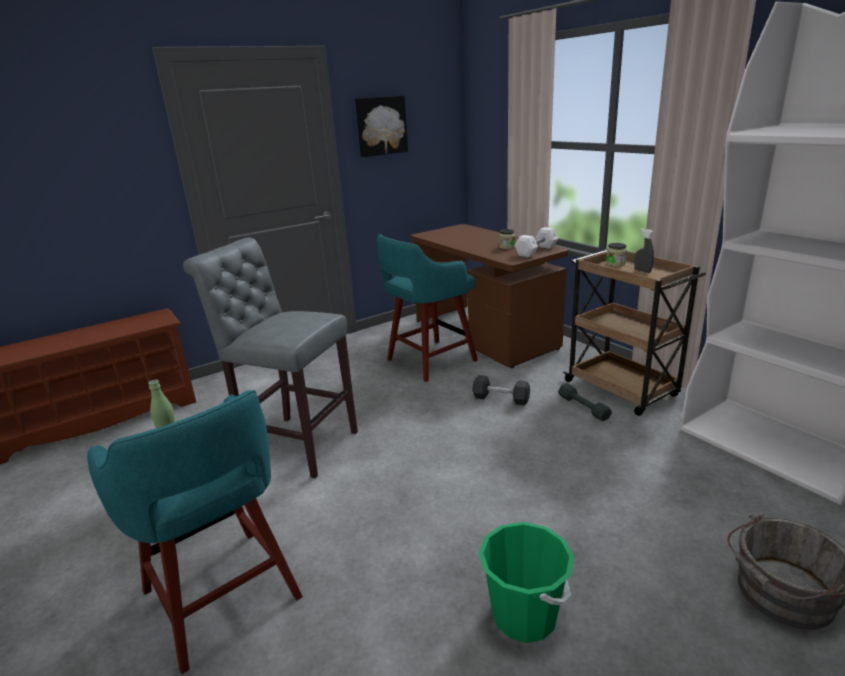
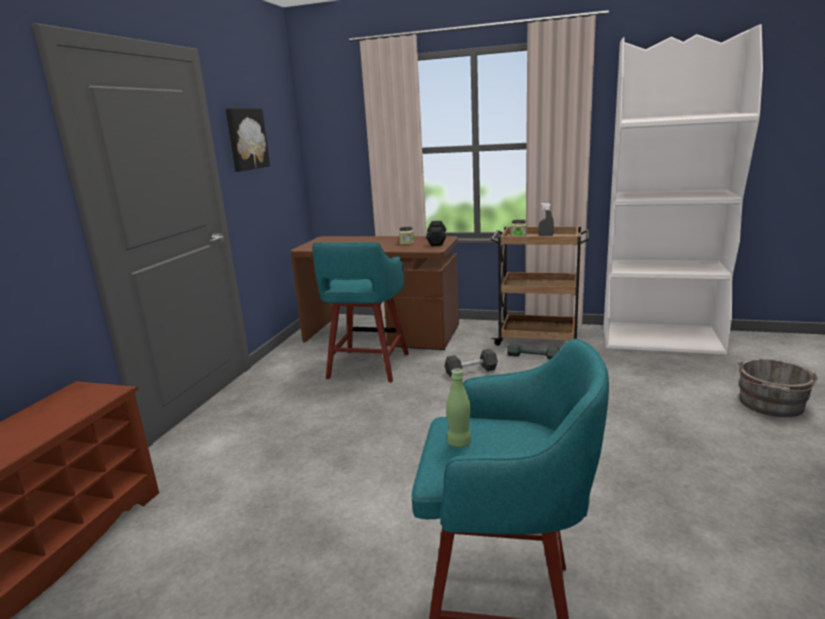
camera: 40 degrees left, 5 degrees down
(294, 444) = (354, 474): grey stool -> none
(524, 615) = (701, 483): green bucket -> none
(536, 251) = (436, 241): white dumbbell -> black dumbbell

